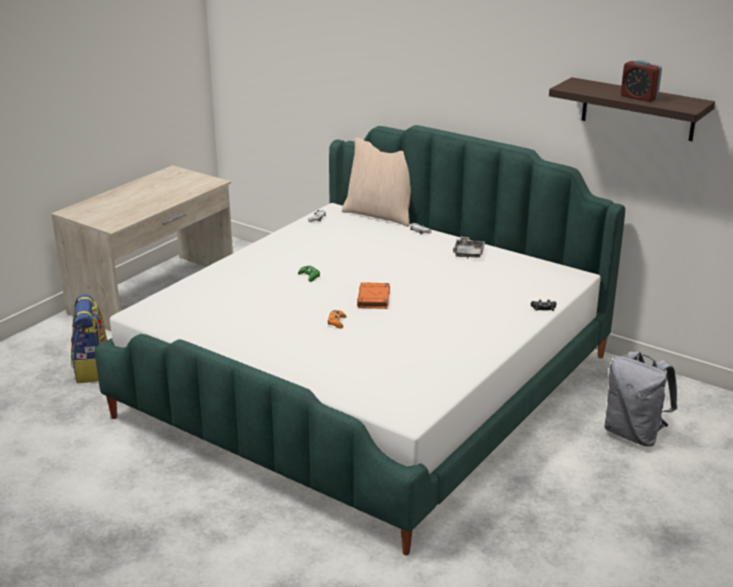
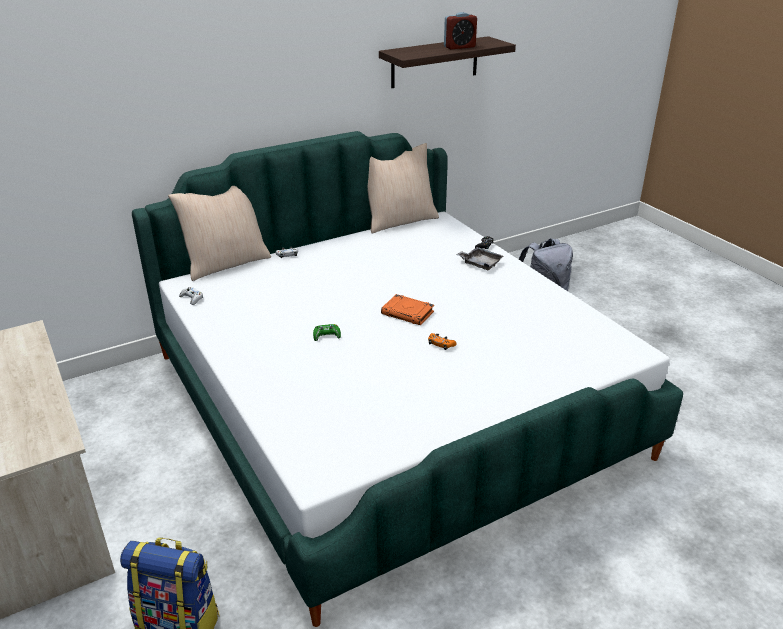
camera: 65 degrees left, 5 degrees up
(468, 253) = (356, 246): grey tray -> grey tray (480, 263)
(545, 259) = (399, 221): none -> beige pillow

